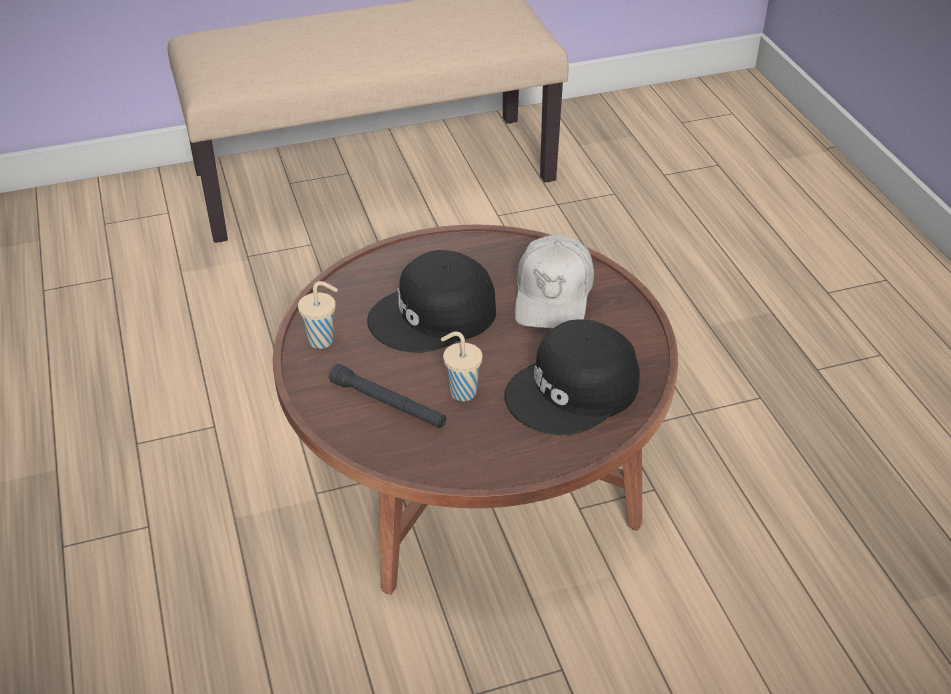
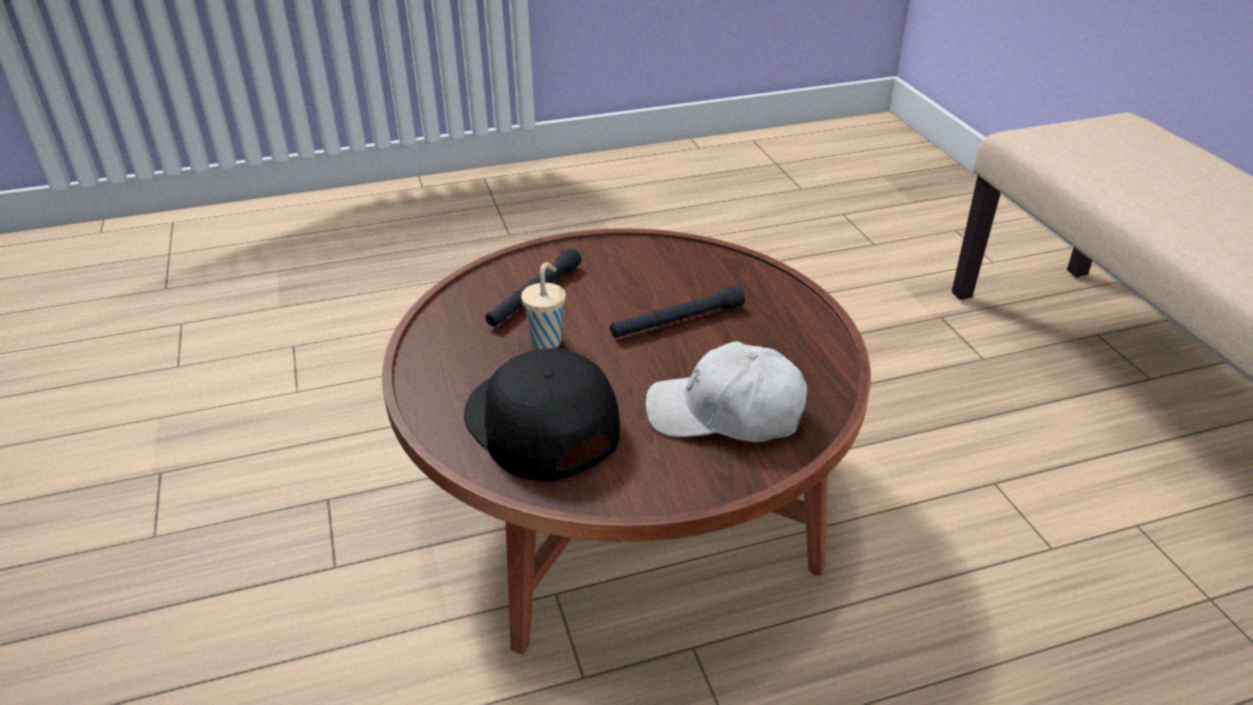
camera: 90 degrees right, 5 degrees down
(322, 340) = (633, 255): beige cup -> none
(434, 316) = (677, 321): black cap -> black flashlight

